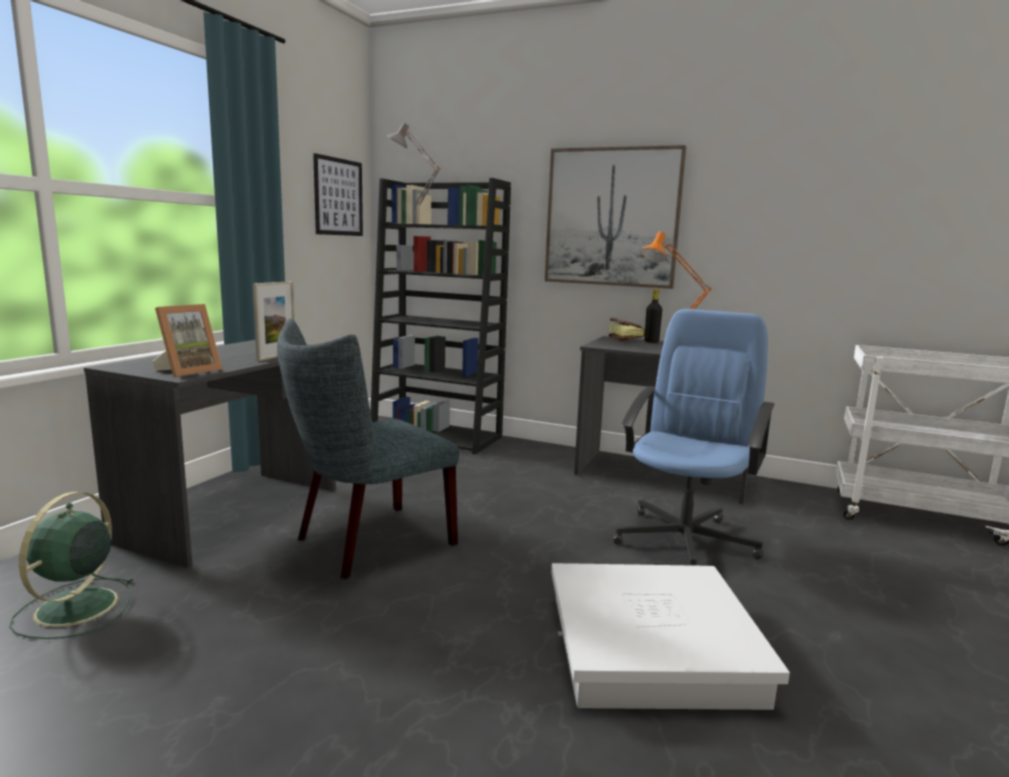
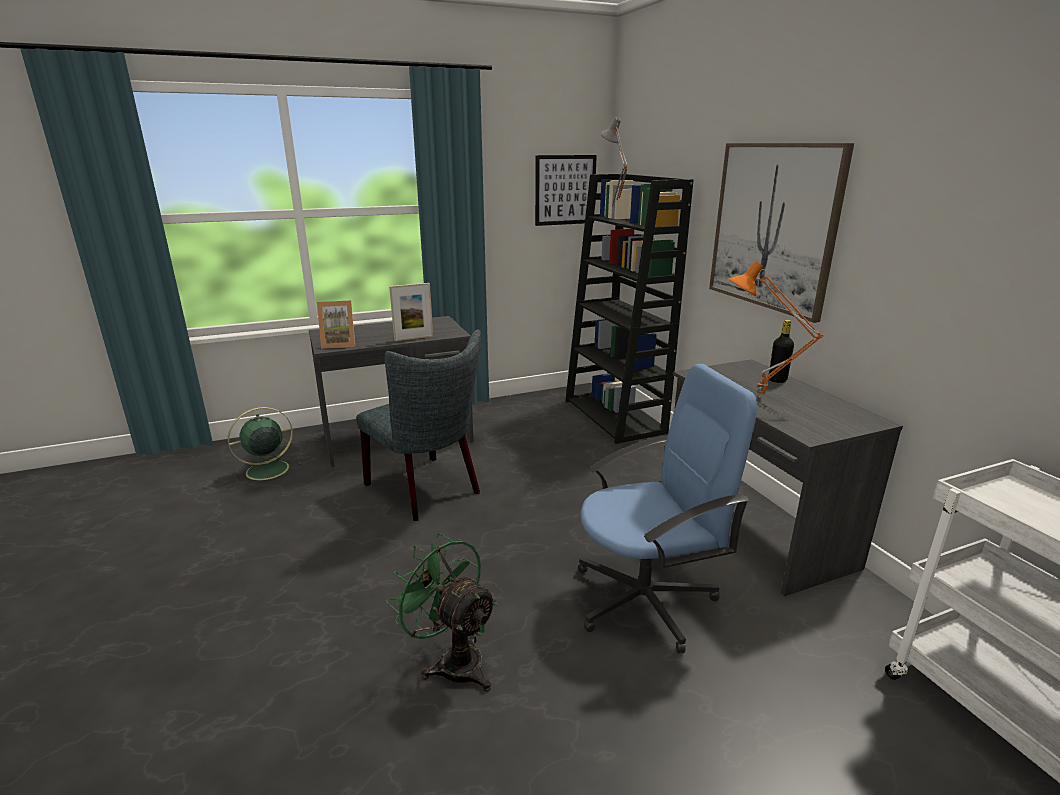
camera: 45 degrees right, 10 degrees up
(366, 543) = (427, 490): grey chair -> grey chair turned 135 degrees counterclockwise
(624, 341) = (745, 372): book -> none
(651, 648) = (453, 660): white storage box -> green fan

